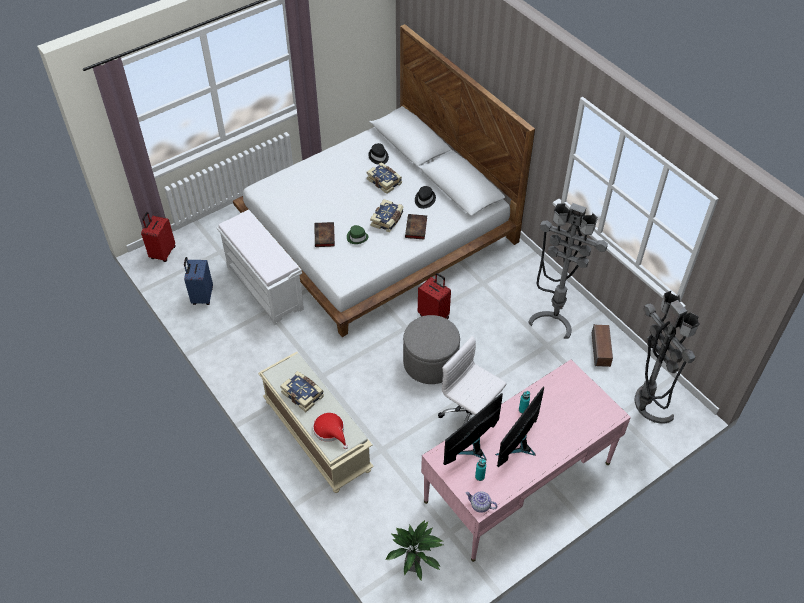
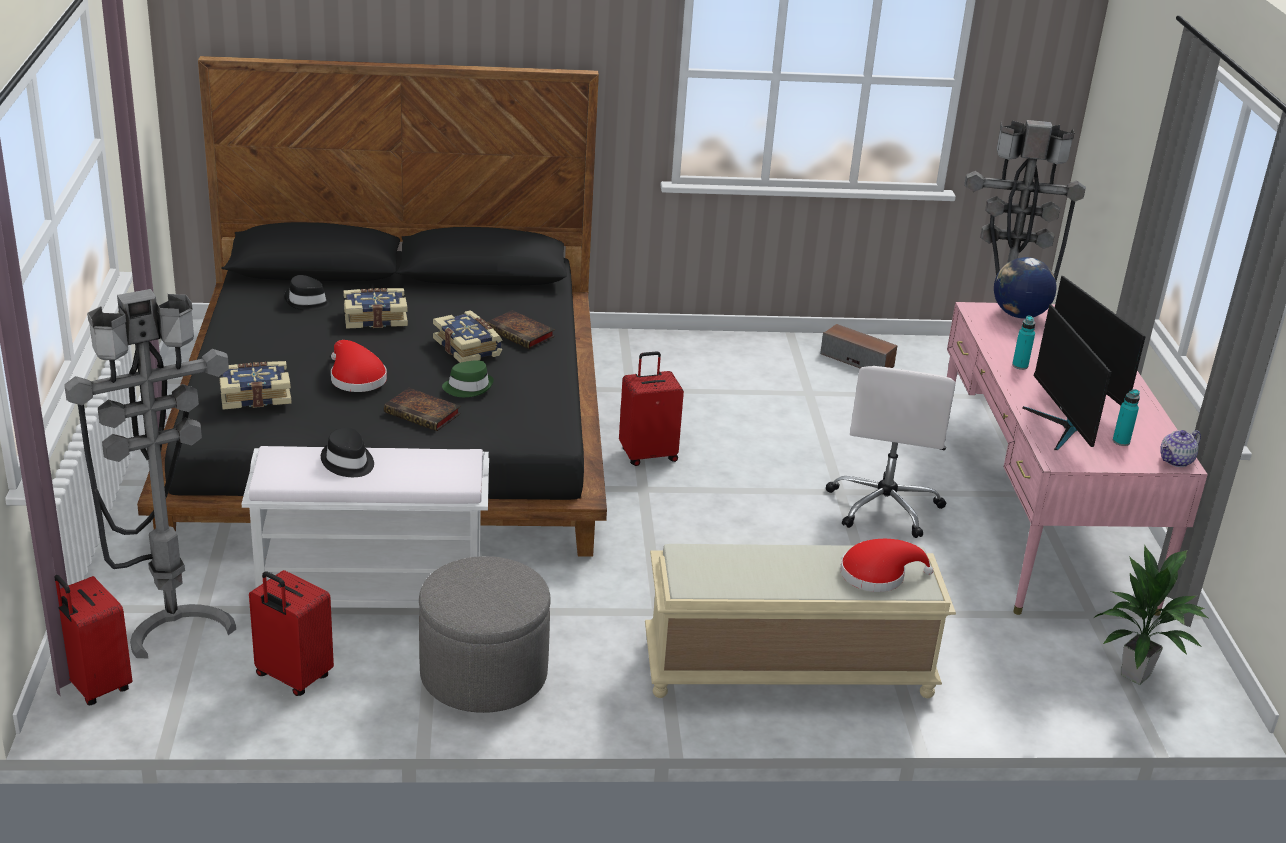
camera: 60 degrees left, 20 degrees down
(202, 296) = (292, 677): blue suitcase -> red suitcase
(303, 394) = (768, 572): book -> book (255, 395)
(331, 204) = (355, 378): none -> red hat
(376, 230) = (393, 429): white bed -> black bed
(424, 200) = (467, 305): black hat -> black hat (348, 462)
(430, 363) = (741, 496): grey ottoman -> grey ottoman (483, 674)
(470, 417) = (884, 506): white office chair -> white office chair turned 60 degrees counterclockwise
(554, 318) = (764, 367): grey floor lamp -> grey floor lamp (174, 620)
(582, 389) = (1019, 315): none -> globe

